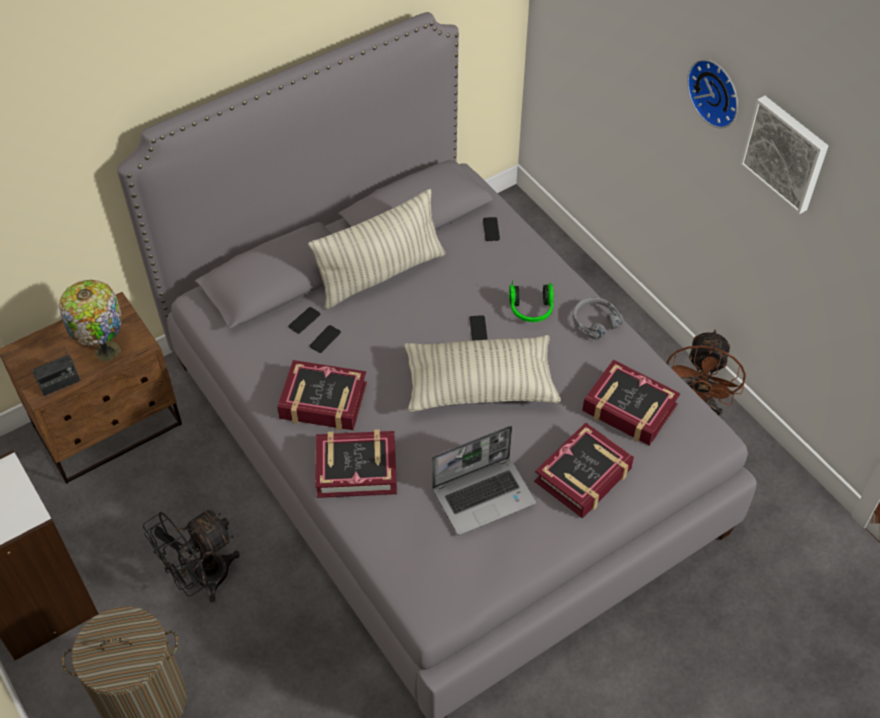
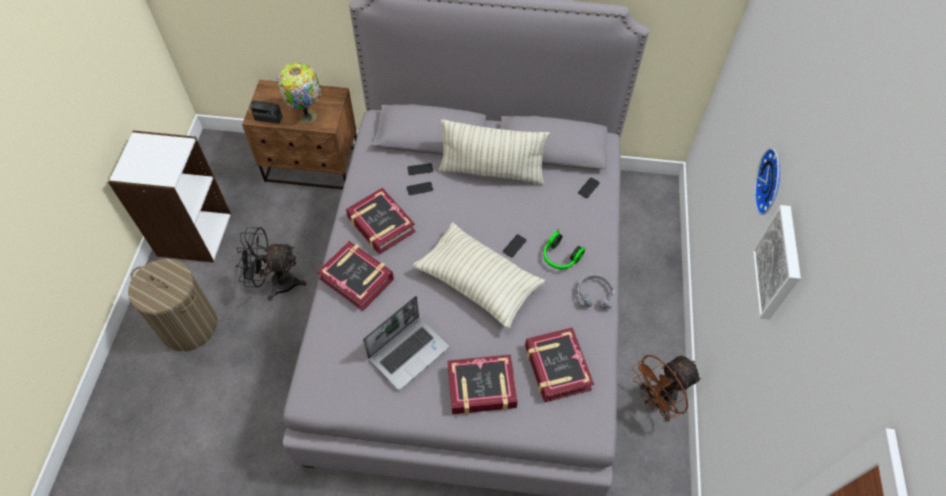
camera: 40 degrees right, 5 degrees up
(484, 495) = (408, 352): laptop -> laptop turned 60 degrees counterclockwise

